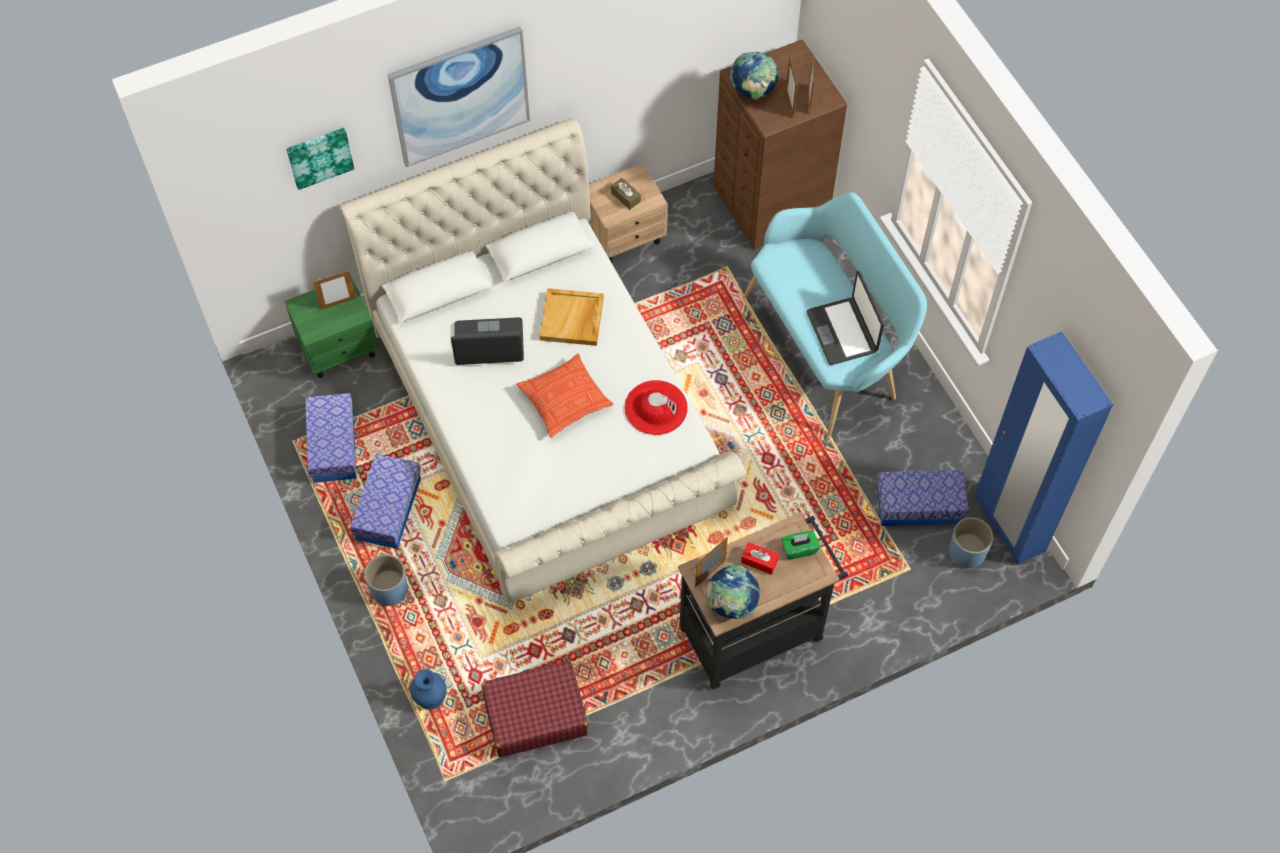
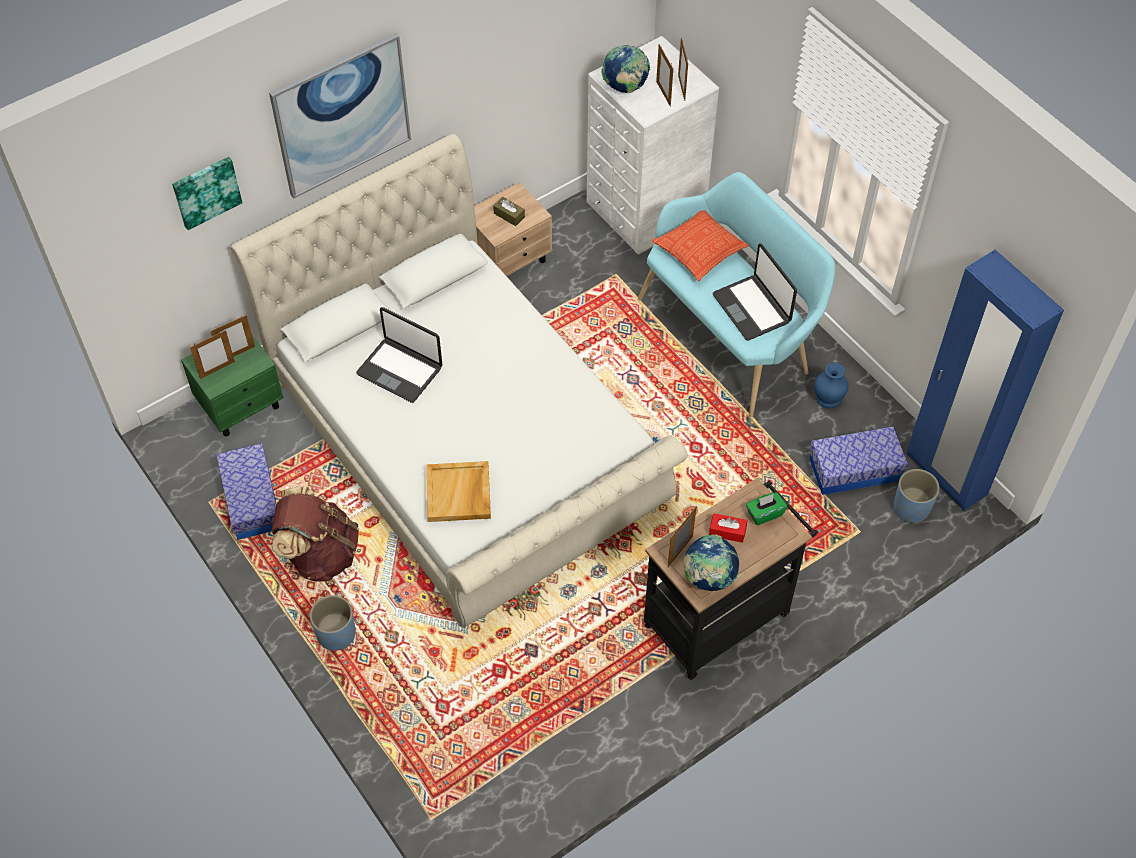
camera: 10 degrees left, 5 degrees down
(317, 316) = (217, 370): none -> picture frame
(388, 509) = (320, 554): storage box -> brown backpack
(431, 698) = (400, 736): blue vase -> blue vase (829, 398)
(489, 344) = (400, 370): laptop -> laptop turned 135 degrees counterclockwise
(535, 714) = (512, 735): red suitcase -> none
(565, 401) = (489, 413): orange pillow -> orange pillow (699, 251)
(572, 319) = (480, 335): beige tray -> beige tray (459, 494)
(655, 407) = (582, 407): red hat -> none
(770, 203) = (645, 210): brown dresser -> white dresser

